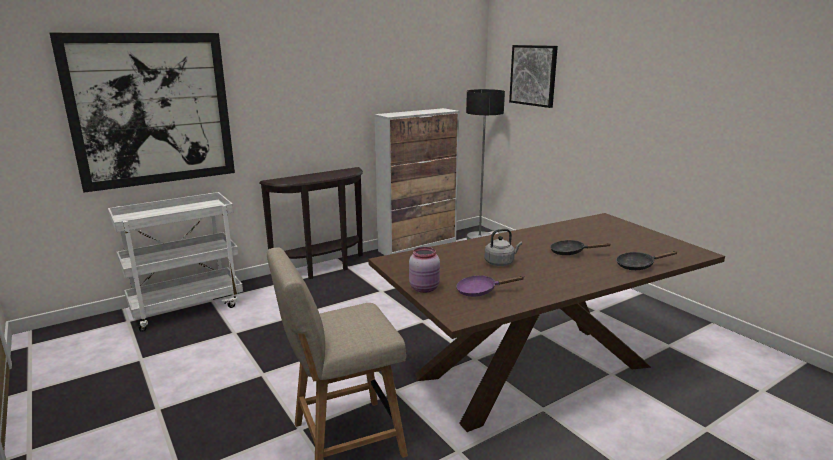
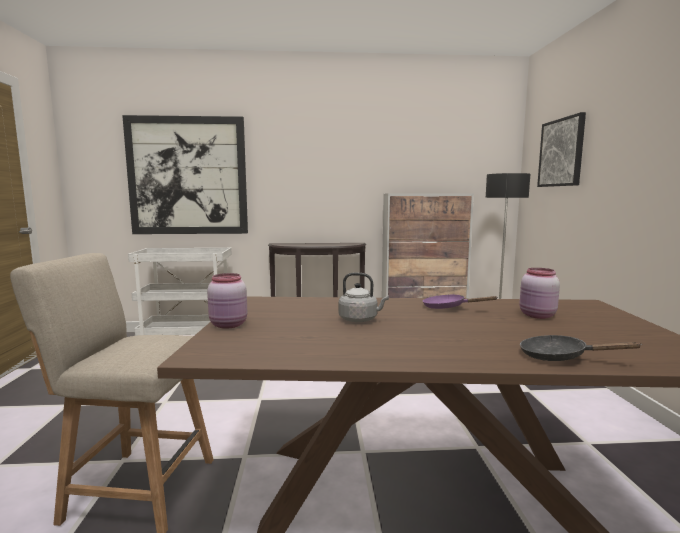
camera: 30 degrees right, 10 degrees down
(480, 291) = (278, 338): purple frying pan -> purple frying pan (448, 308)
(571, 252) = (473, 326): black frying pan -> none
(592, 235) = (537, 315): none -> pink jar

